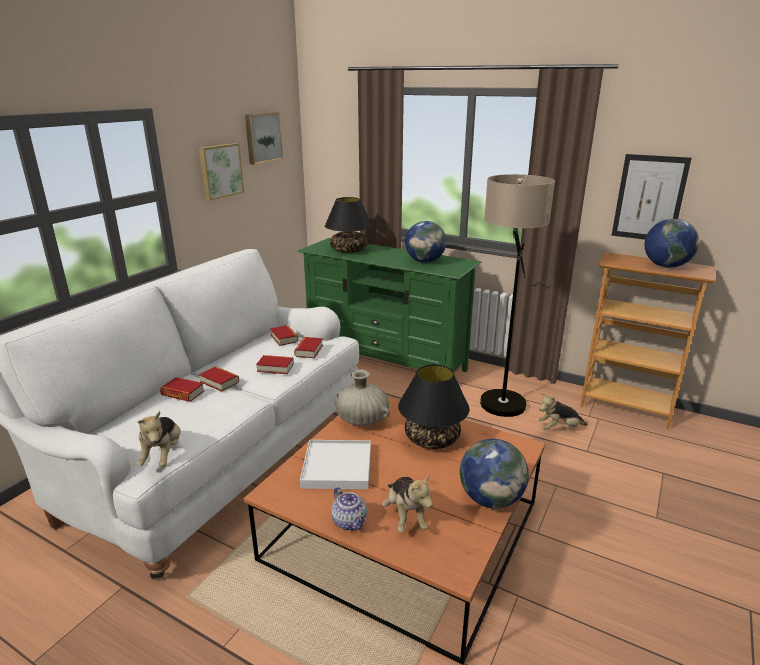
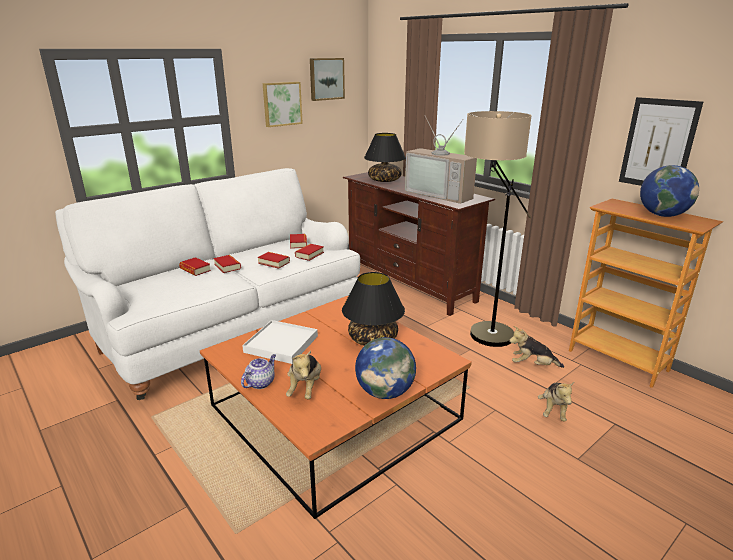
camera: 20 degrees right, 0 degrees up
(163, 455) = (149, 306): plush toy -> plush toy (553, 410)
(350, 522) = (260, 382): teapot -> teapot turned 135 degrees counterclockwise
(362, 420) = (327, 315): beige vase -> none
(386, 361) = (410, 284): green tv stand -> brown tv stand
(425, 261) = (441, 194): globe -> television

